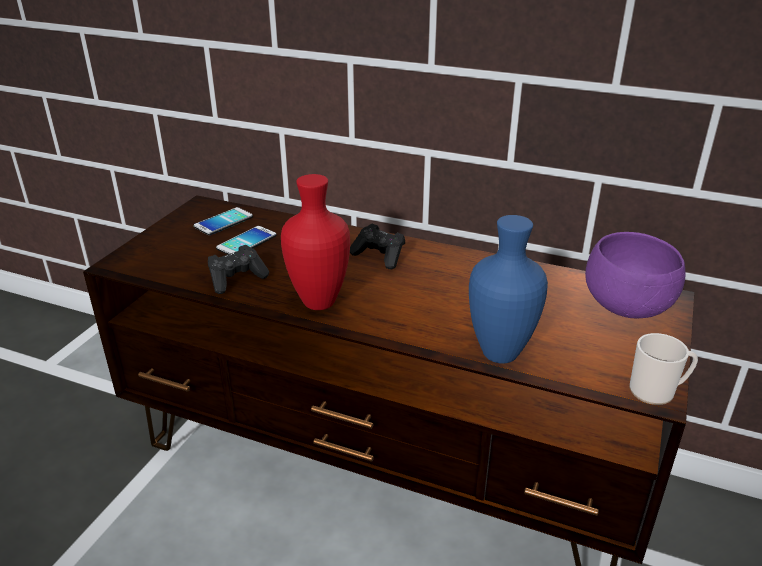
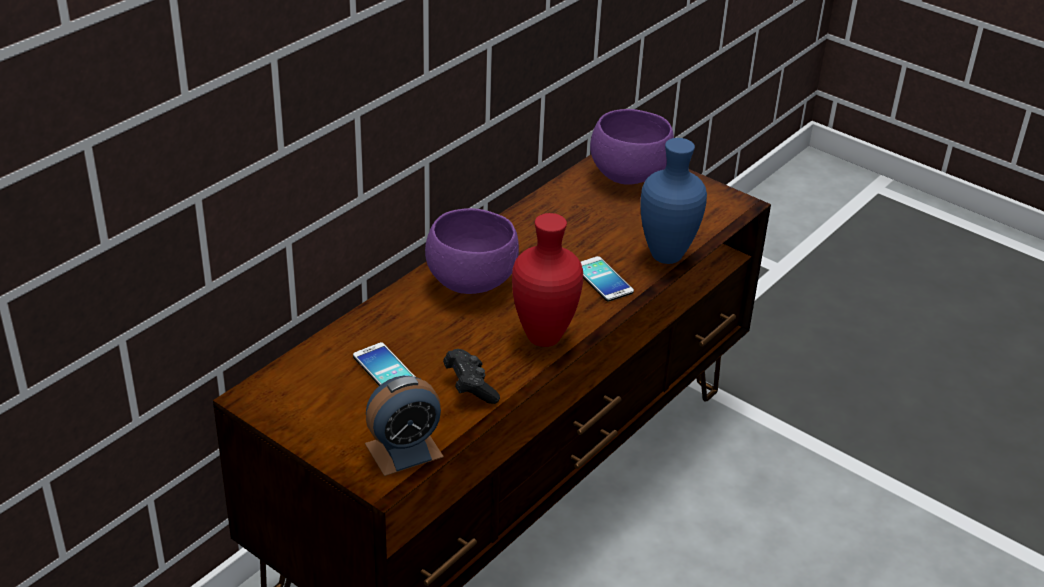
camera: 75 degrees left, 5 degrees up
(152, 266) = (404, 450): none -> alarm clock
(223, 222) = (318, 382): phone -> phone (603, 280)
(379, 256) = (471, 282): black game controller -> purple bowl
(656, 391) = (735, 202): mug -> none

